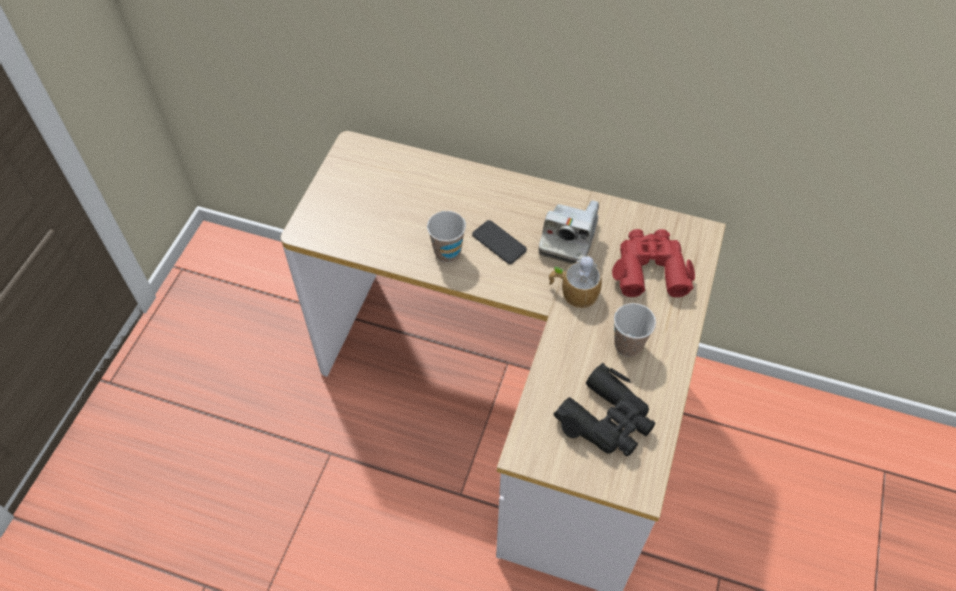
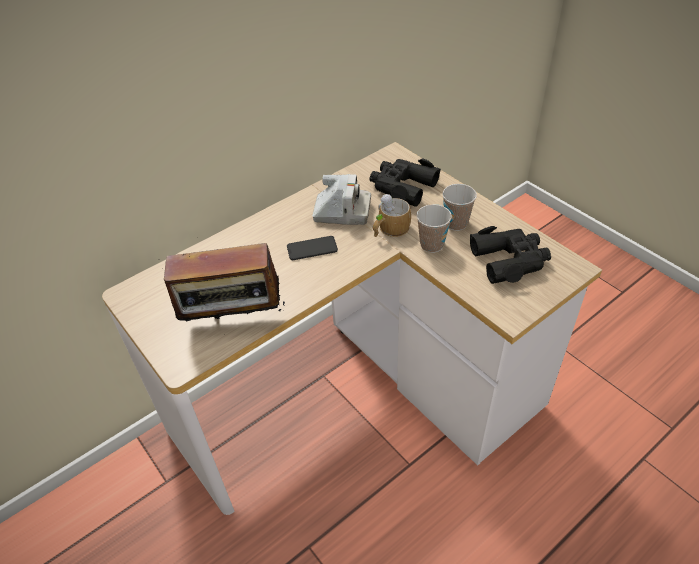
camera: 55 degrees left, 10 degrees down
(372, 237) = (234, 321): none -> radio
(447, 252) = (294, 281): cup -> cup (431, 245)
(568, 238) = (342, 212): camera -> camera turned 45 degrees counterclockwise
(650, 268) = (402, 187): red binoculars -> black binoculars

